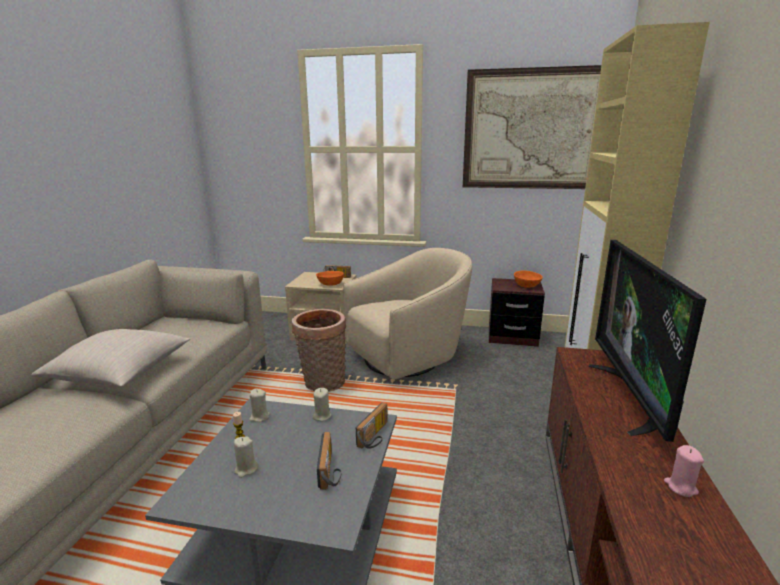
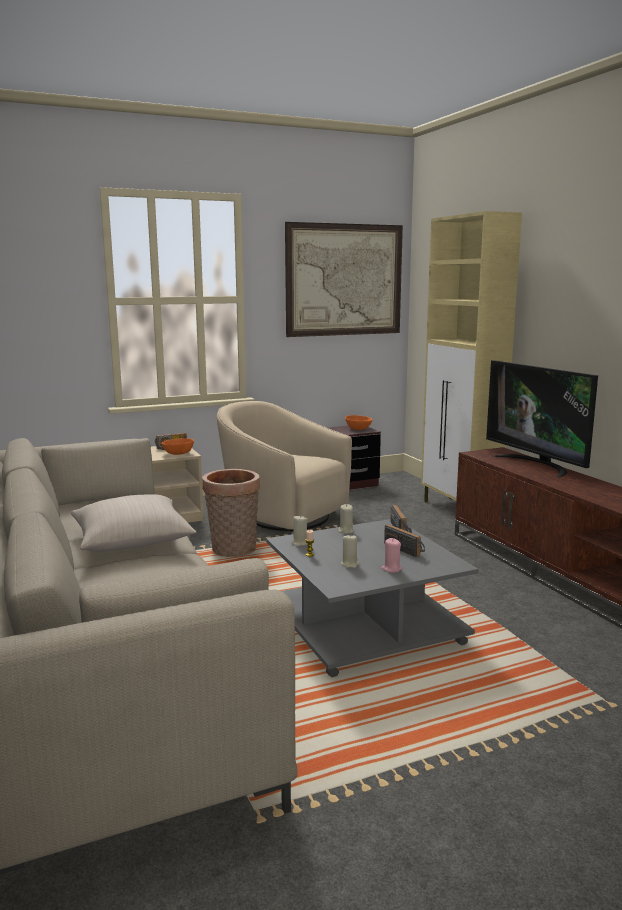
camera: 35 degrees left, 5 degrees down
(409, 357) = (282, 515): beige armchair -> beige armchair turned 75 degrees counterclockwise
(680, 487) = (604, 488): pink candle -> pink candle (391, 569)

